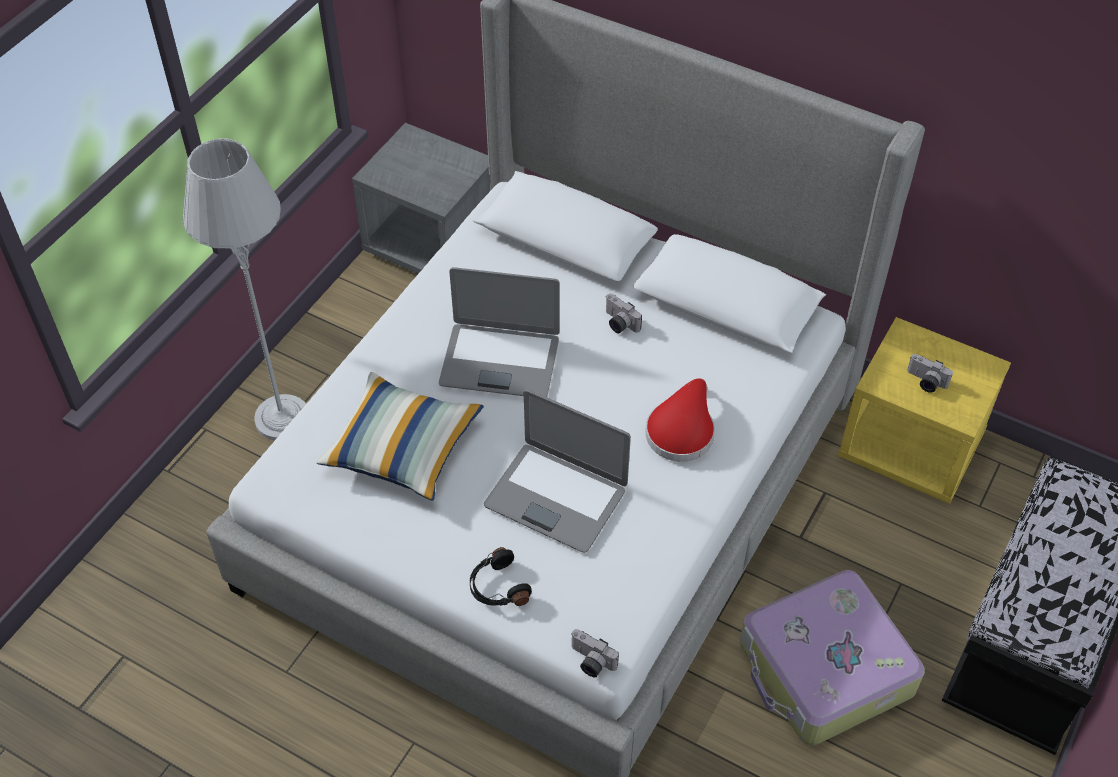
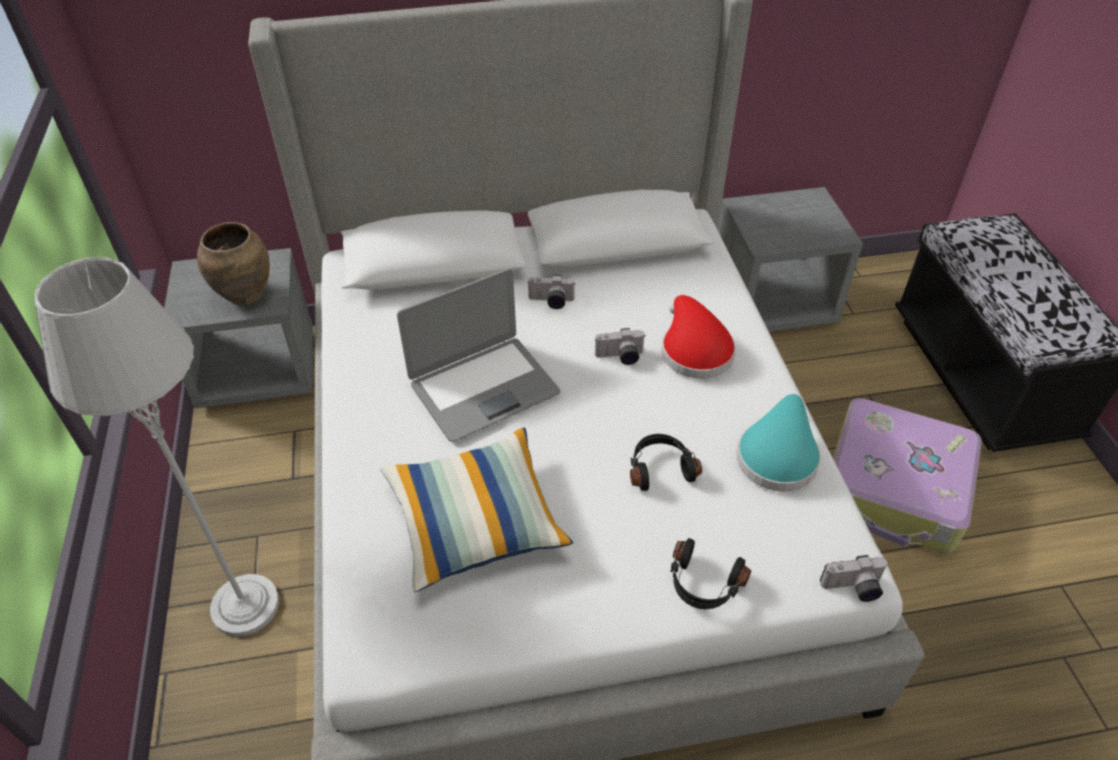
camera: 40 degrees left, 5 degrees down
(430, 183) = (246, 295): none -> brown vase
(556, 497) = (660, 468): laptop -> black headphones
(648, 545) = (777, 454): none -> turquoise hat
(911, 448) = (772, 303): yellow nightstand -> grey nightstand
(925, 382) = (791, 227): camera -> camera (620, 357)

